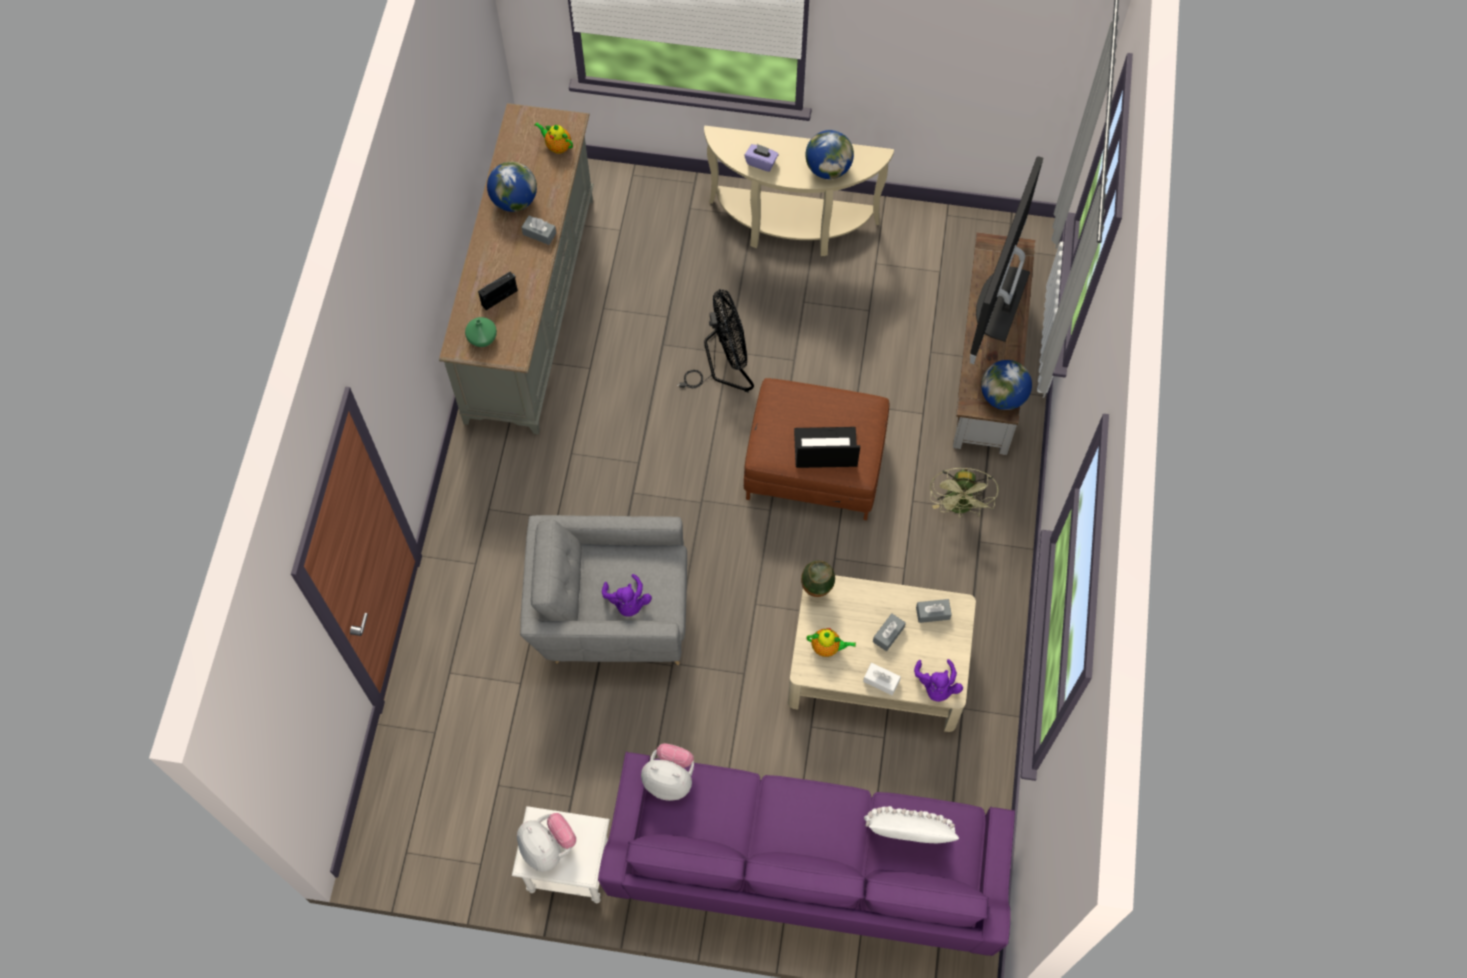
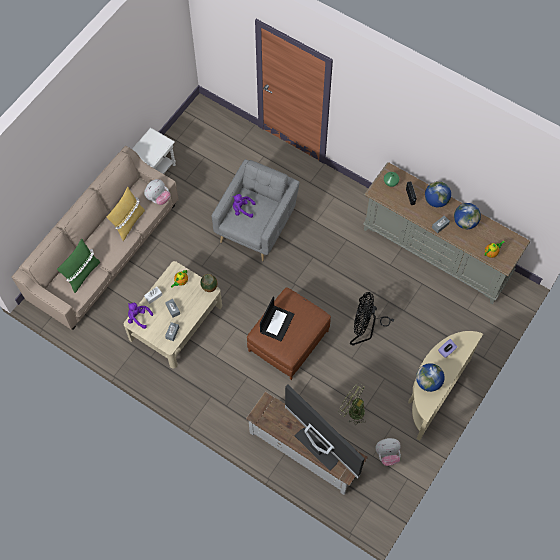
camera: 115 degrees right, 0 degrees up
(548, 847) = (153, 142): plush toy -> plush toy (387, 454)
(722, 361) = (366, 324): black fan -> black fan turned 90 degrees clockwise
(752, 809) = (128, 223): none -> yellow pillow
(804, 869) = (105, 252): purple sofa -> beige sofa
(906, 837) = (82, 274): white pillow -> green pillow
(960, 507) = (233, 396): green fan -> green fan (352, 410)
(1003, 397) = (263, 418): globe -> globe (436, 200)

